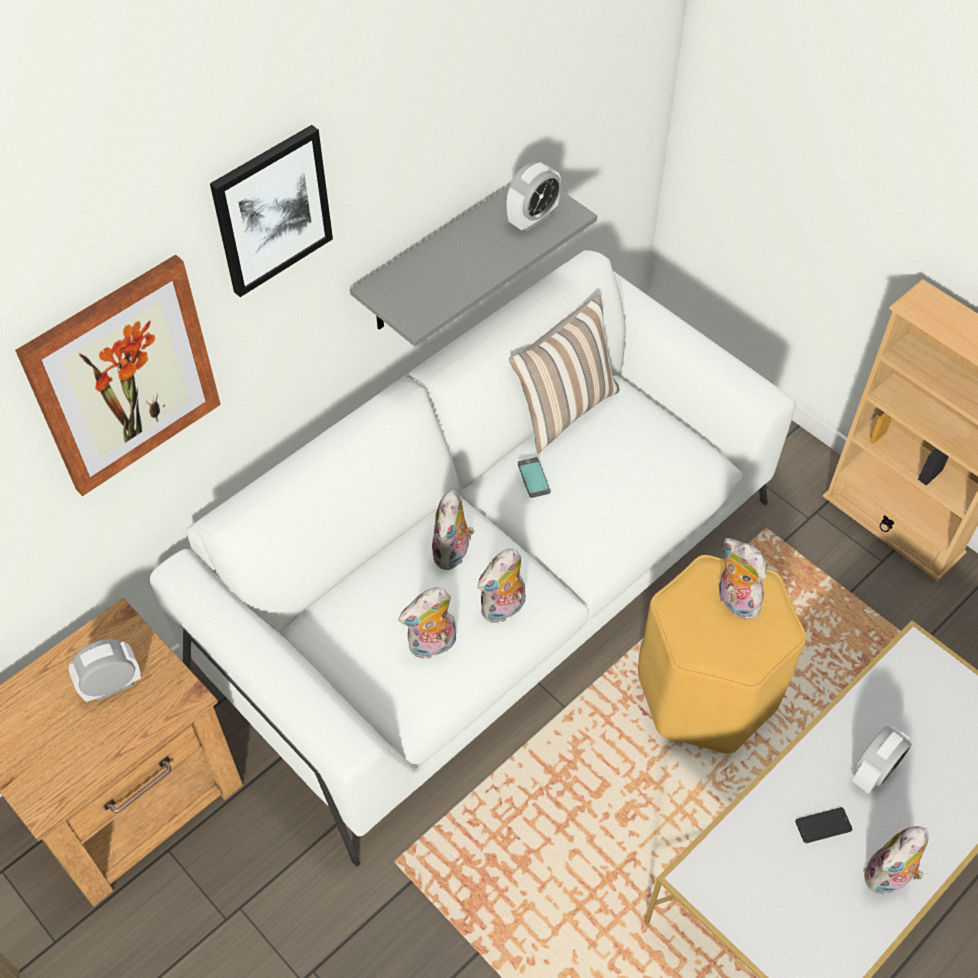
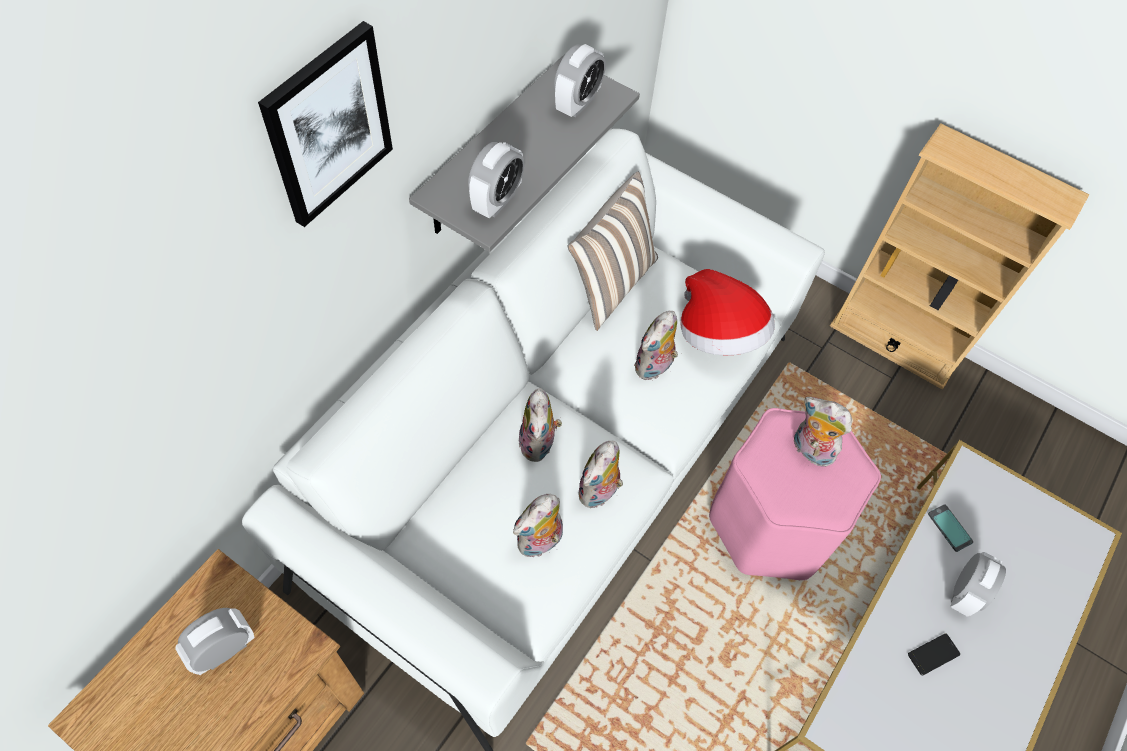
camera: 15 degrees left, 5 degrees up
(123, 376) = (186, 335): picture -> none
(431, 301) = (497, 201): none -> alarm clock
(533, 478) = (598, 356): phone -> phone (949, 528)
(665, 473) = (719, 334): none -> hat
(707, 692) = (773, 524): yellow stool -> pink stool
(888, 878) = (1002, 695): plush toy -> plush toy (654, 367)

